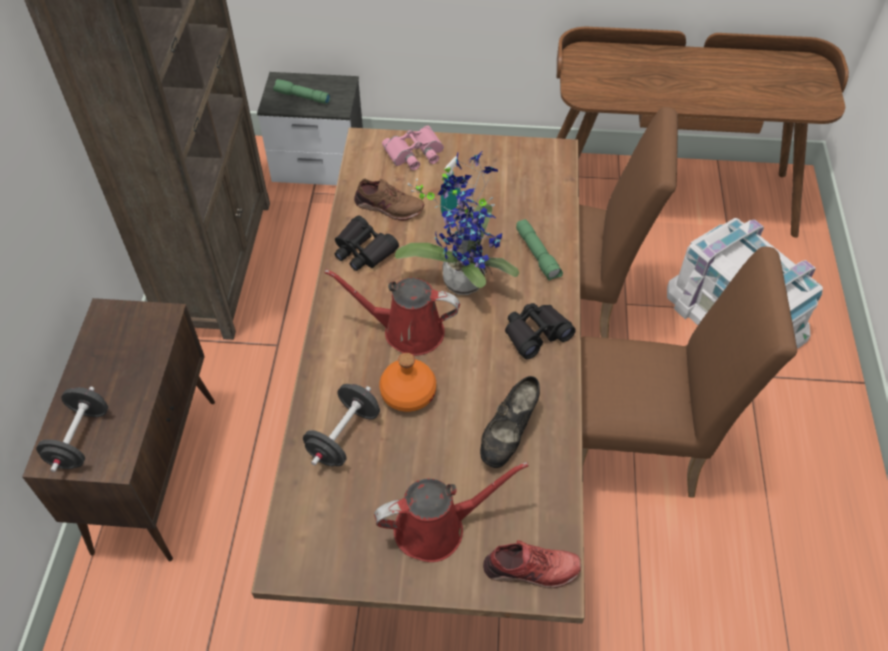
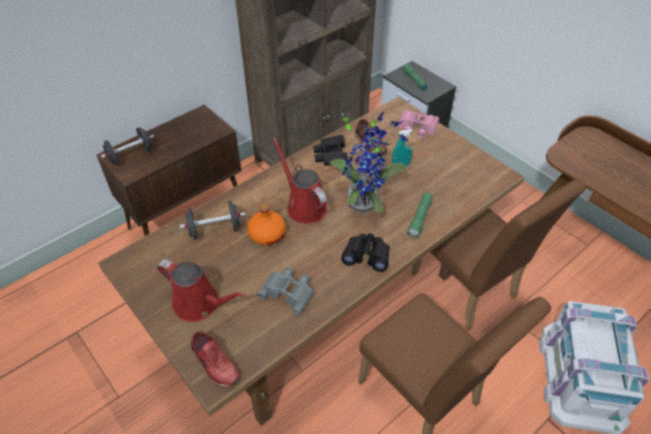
camera: 45 degrees right, 5 degrees down
(508, 434) = (289, 291): black shoe -> grey binoculars

